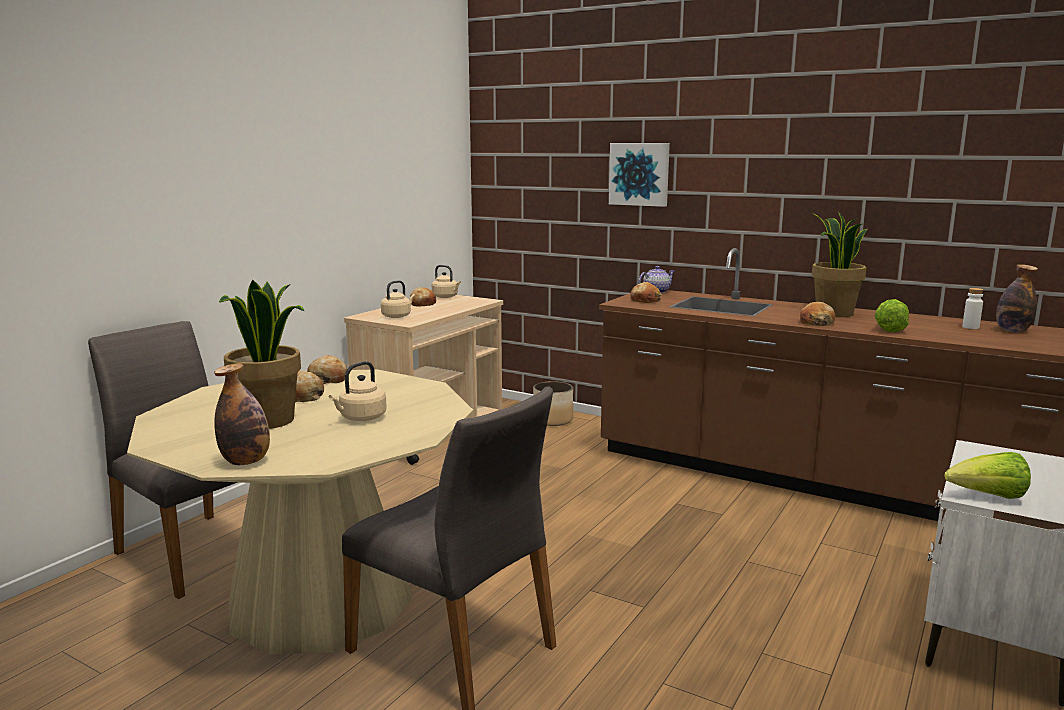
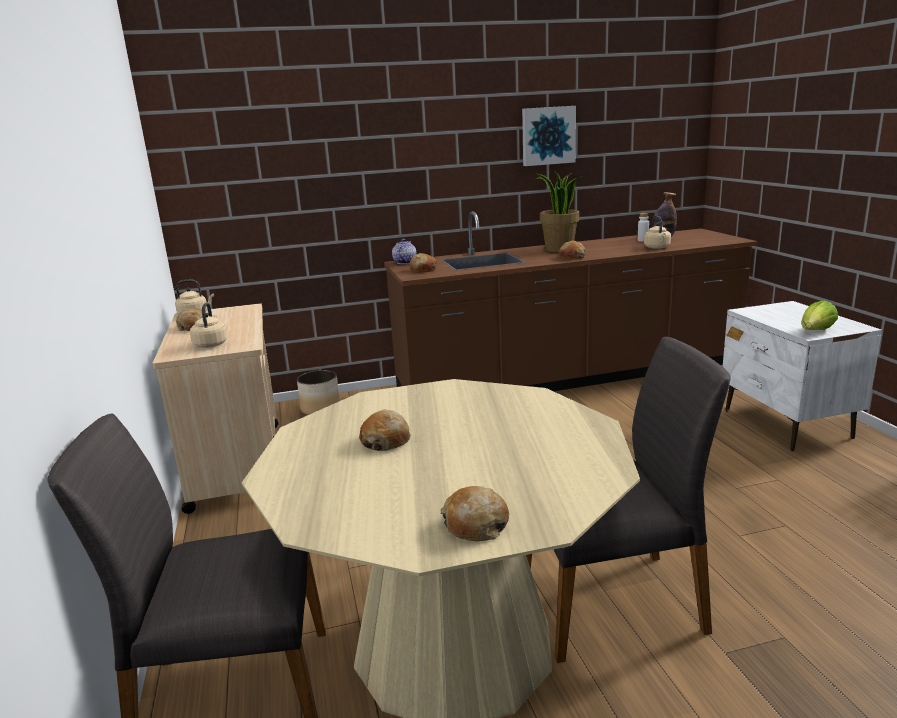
camera: 45 degrees left, 5 degrees up
(246, 461) = (553, 508): bottle -> none
(269, 421) = (439, 472): potted plant -> none
(328, 379) = (349, 417): bread -> bread (475, 525)
(361, 418) = (500, 431): beige kettle -> beige kettle (657, 248)
(639, 174) = (361, 156): picture -> picture (548, 136)
(889, 329) = (617, 251): lettuce -> none

